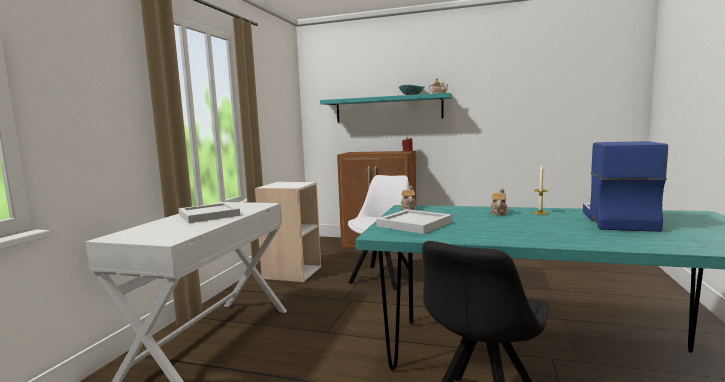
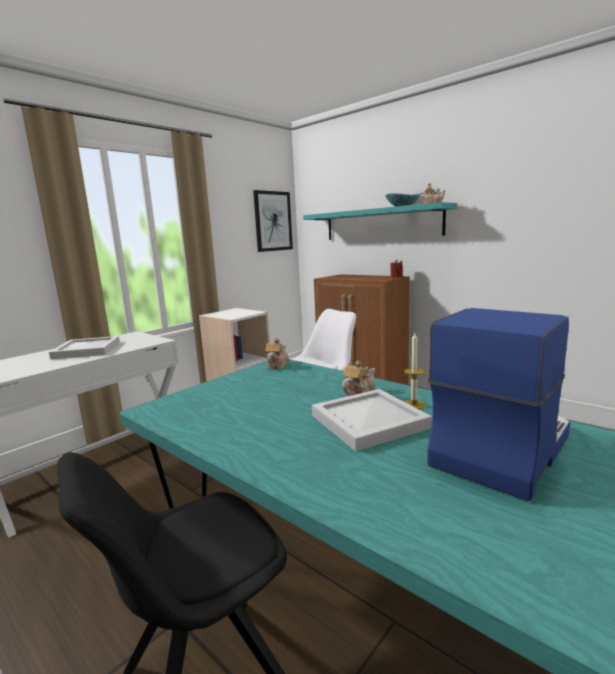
camera: 25 degrees right, 5 degrees up
(288, 104) = (273, 221): none -> picture
(413, 224) = (222, 397): white tray -> white tray (367, 421)

